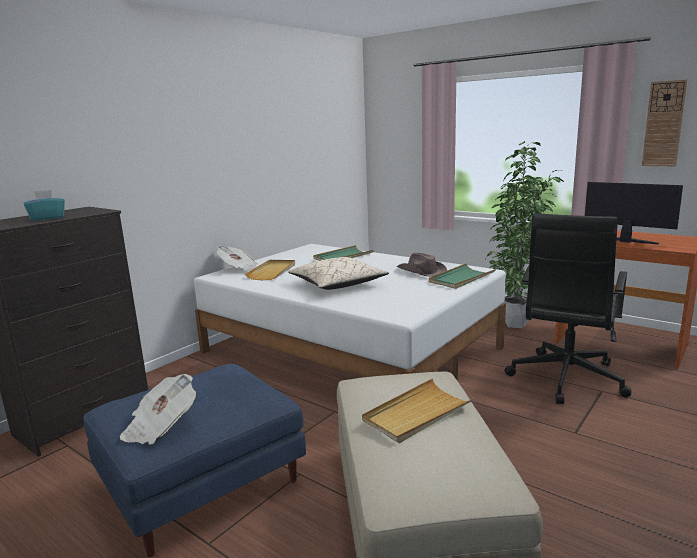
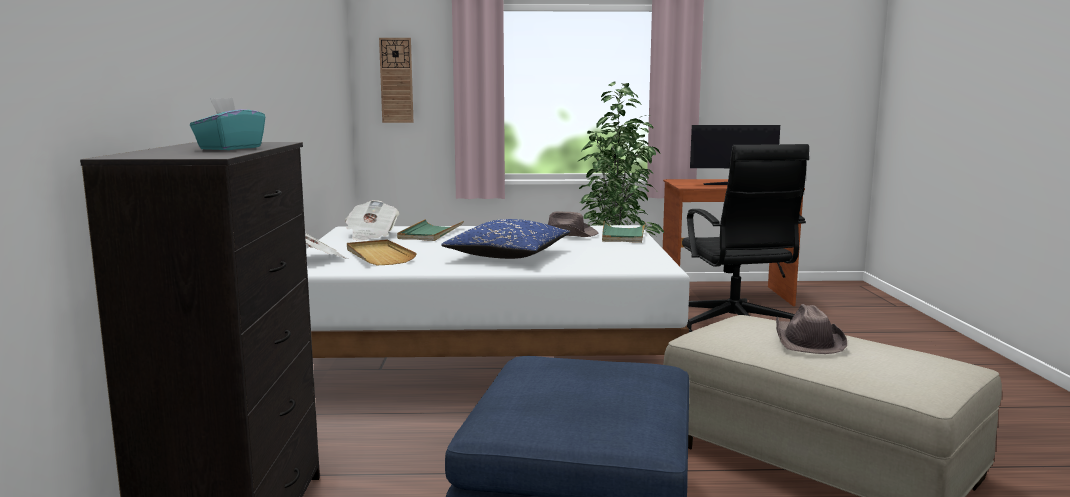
camera: 40 degrees left, 5 degrees down
(161, 427) = (615, 417): newspaper -> newspaper (371, 235)
(337, 284) = (507, 255): beige pillow -> blue pillow
(417, 414) = (807, 341): beige tray -> brown hat
(663, 124) = (725, 70): wall clock -> wall clock (396, 80)

